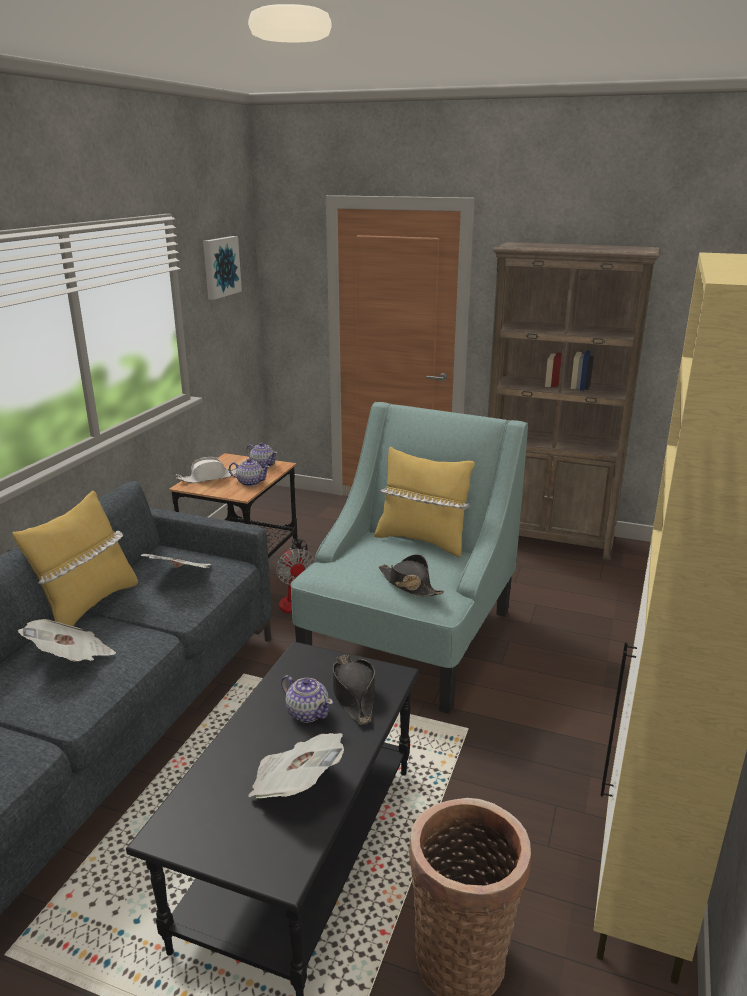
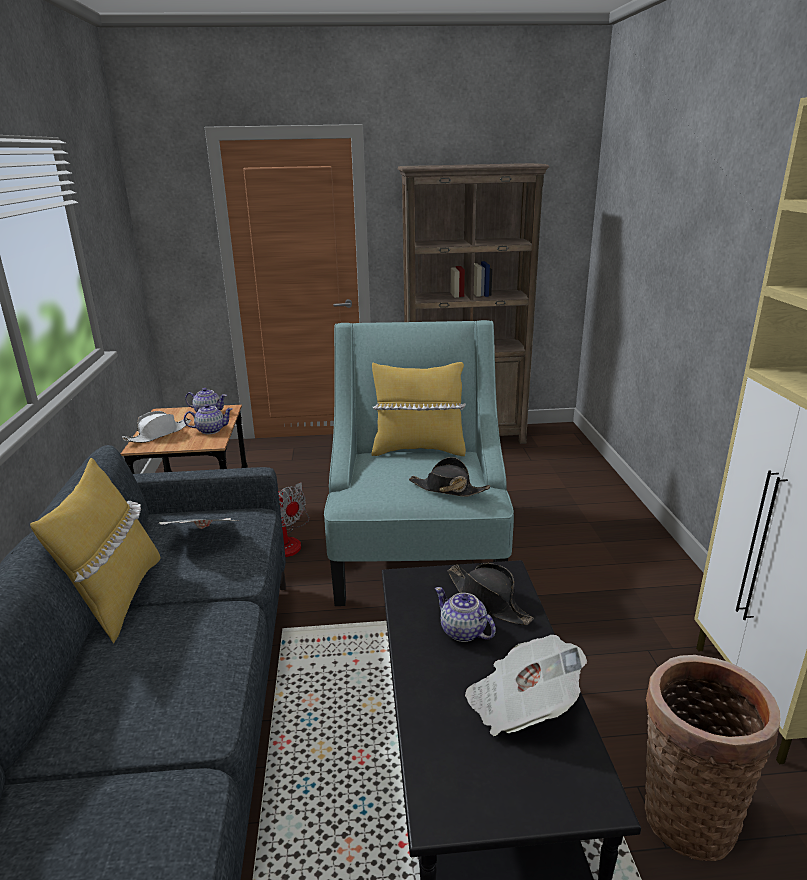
camera: 25 degrees left, 0 degrees up
(72, 659) = (152, 662): newspaper -> none
(220, 267) = (104, 205): picture -> none
(307, 712) = (463, 632): teapot -> teapot turned 150 degrees counterclockwise

